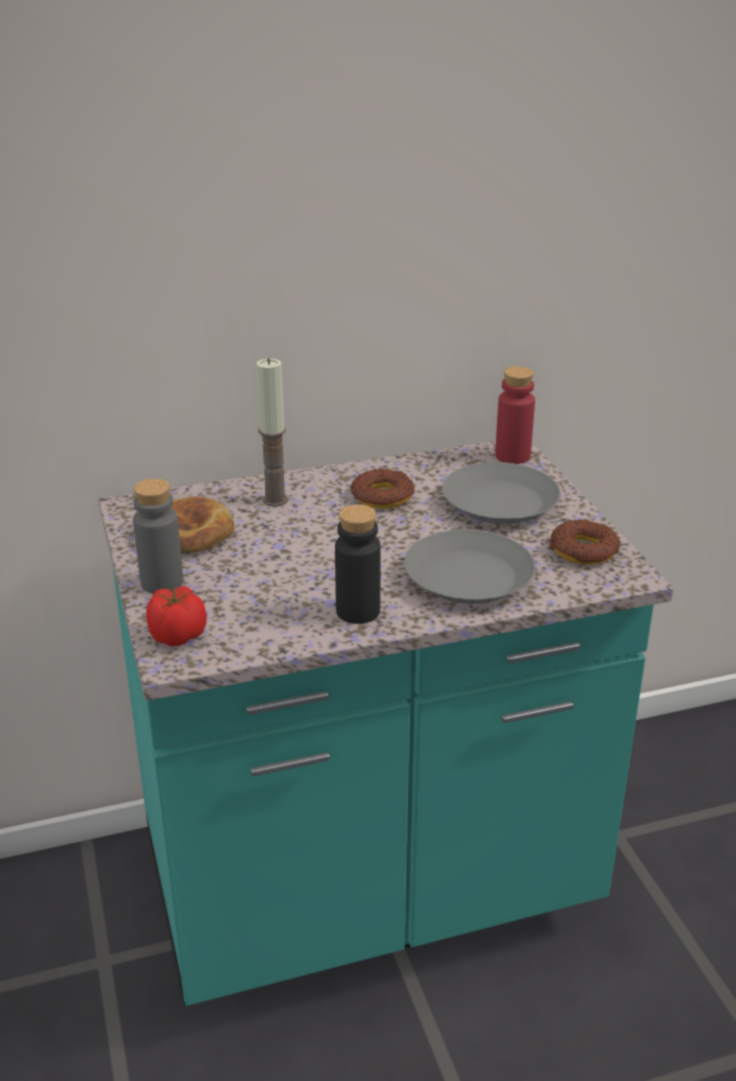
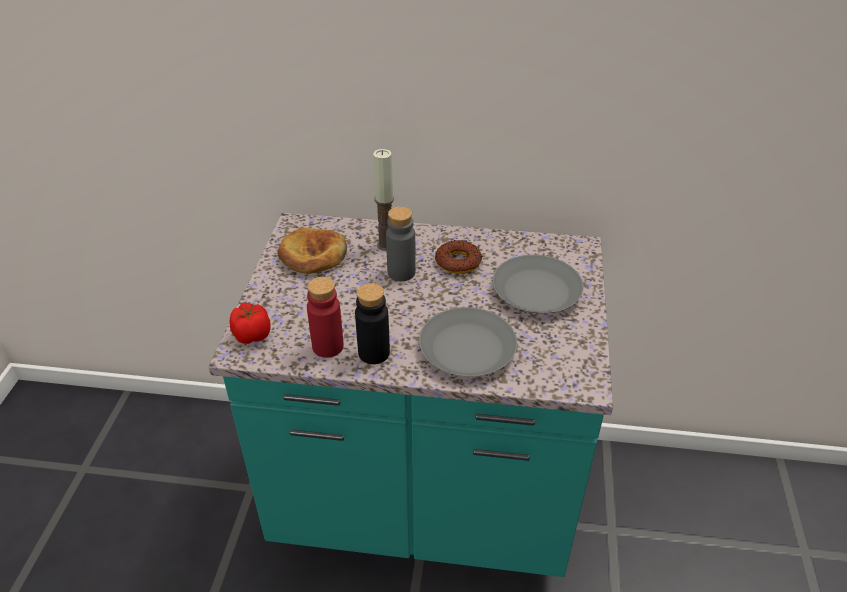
camera: 25 degrees right, 10 degrees up
(162, 582) = (272, 290): grey bottle -> grey bottle (401, 272)
(512, 456) = (576, 252): red bottle -> red bottle (328, 346)
(583, 550) = (567, 352): donut -> none

